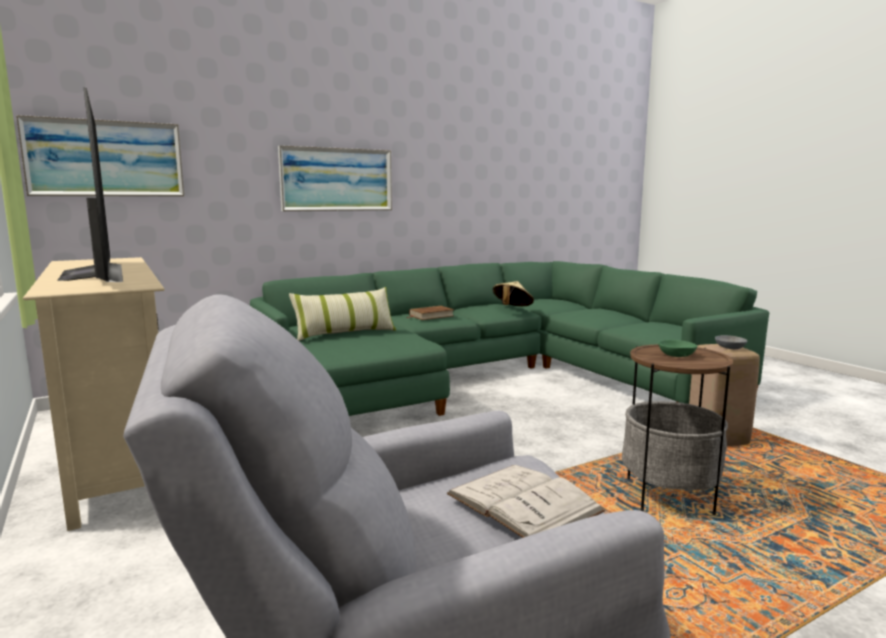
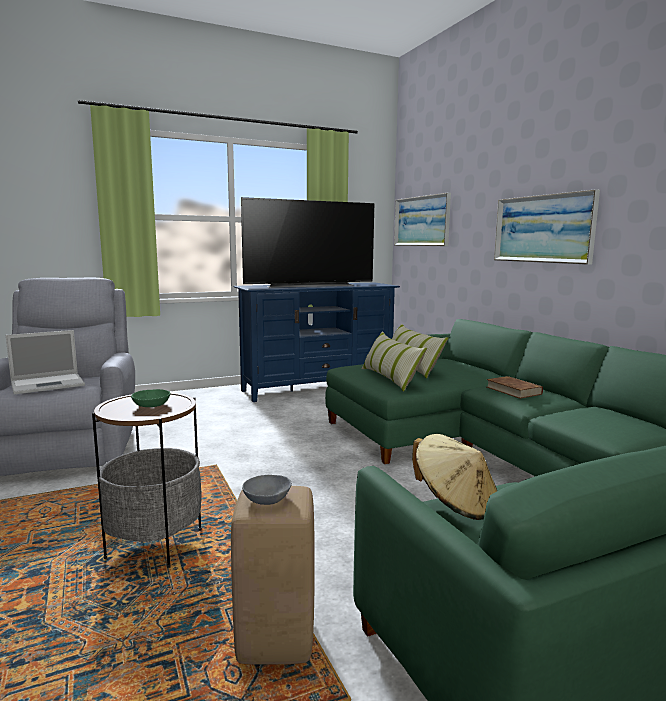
camera: 95 degrees right, 0 degrees up
(117, 457) = (317, 388): beige tv stand -> blue tv stand
(380, 343) = (390, 378): none -> pillow
(512, 308) = (604, 427): beige hat -> beige hat (455, 503)
(523, 502) = (49, 384): white book -> laptop

